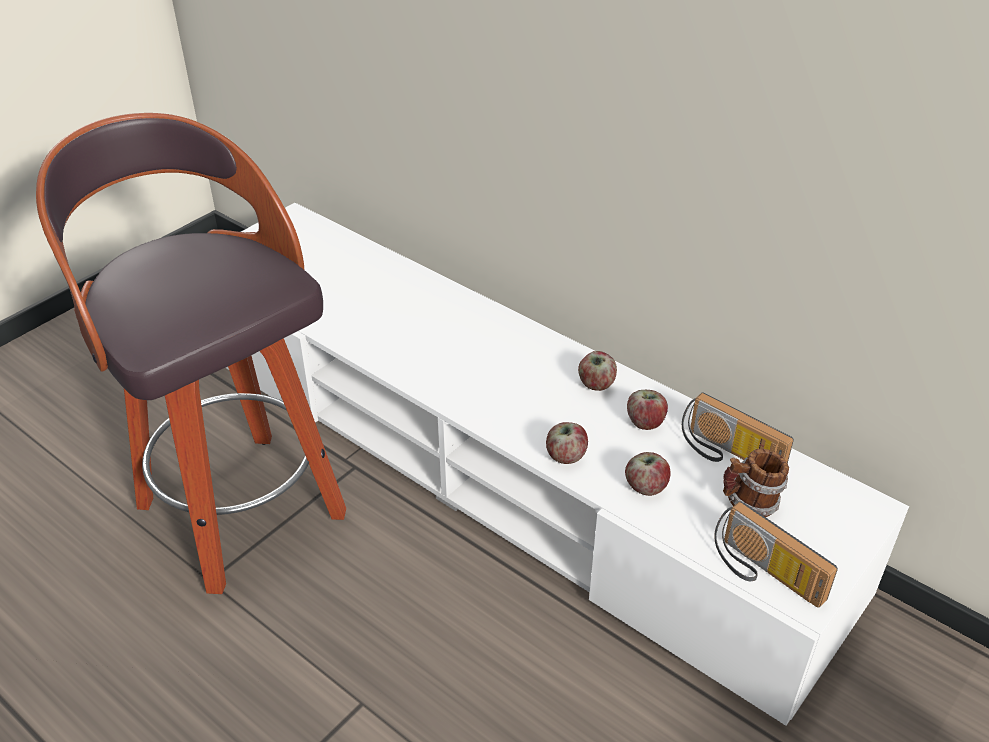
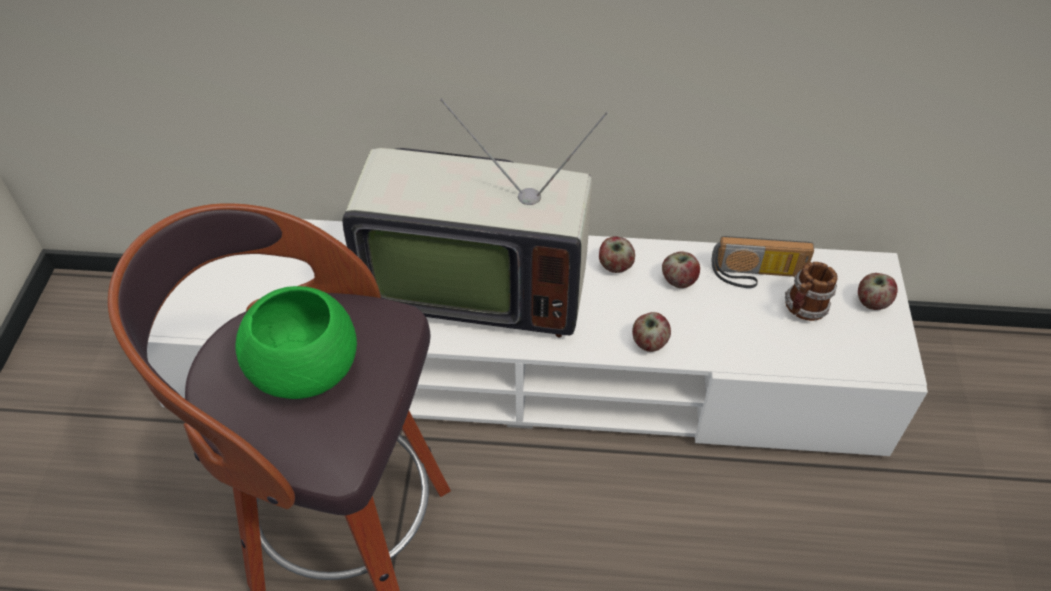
camera: 35 degrees left, 10 degrees up
(190, 280) = (306, 369): none -> green bowl
(458, 344) = (474, 285): none -> television
(646, 486) = (727, 335): apple -> apple (872, 302)
(763, 573) = (858, 360): radio -> none

